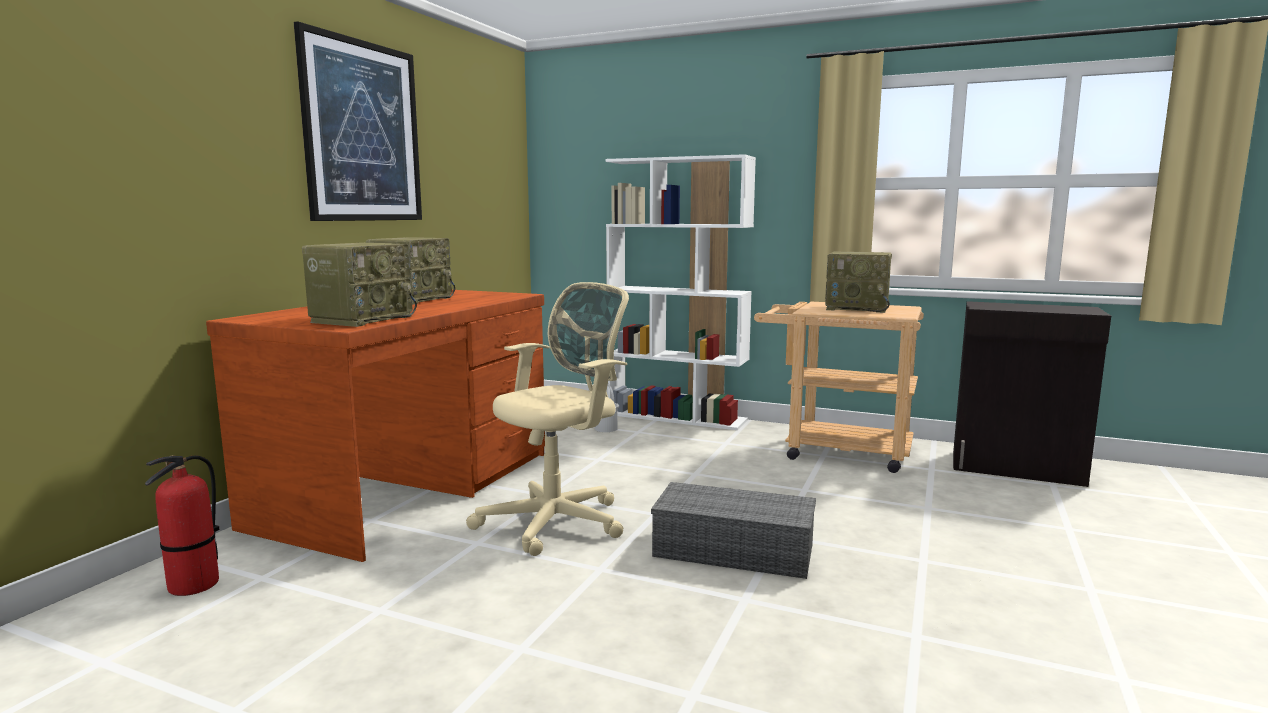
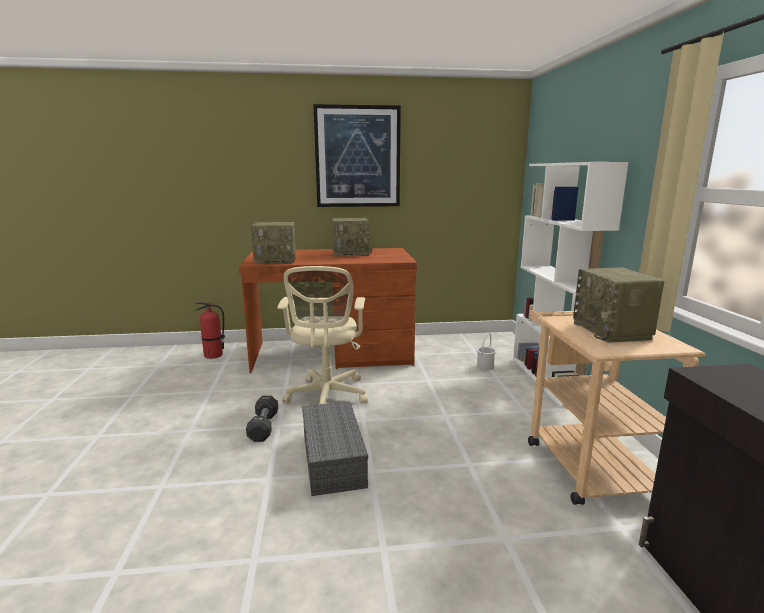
camera: 60 degrees right, 5 degrees up
(558, 521) = (326, 397): beige office chair -> beige office chair turned 75 degrees clockwise
(593, 581) = (263, 427): none -> black dumbbell

